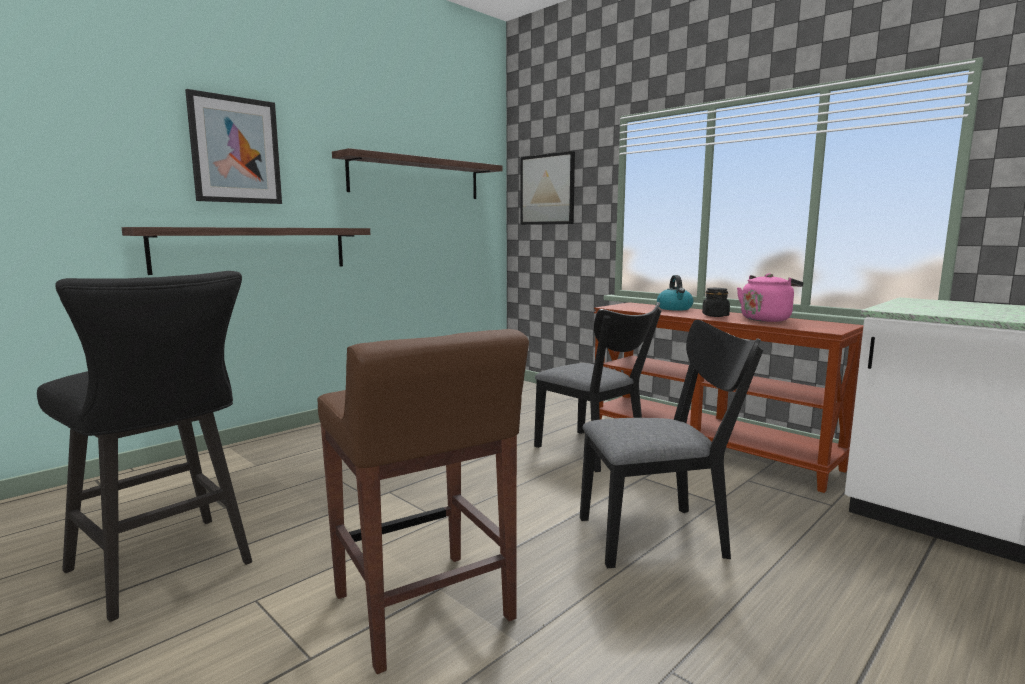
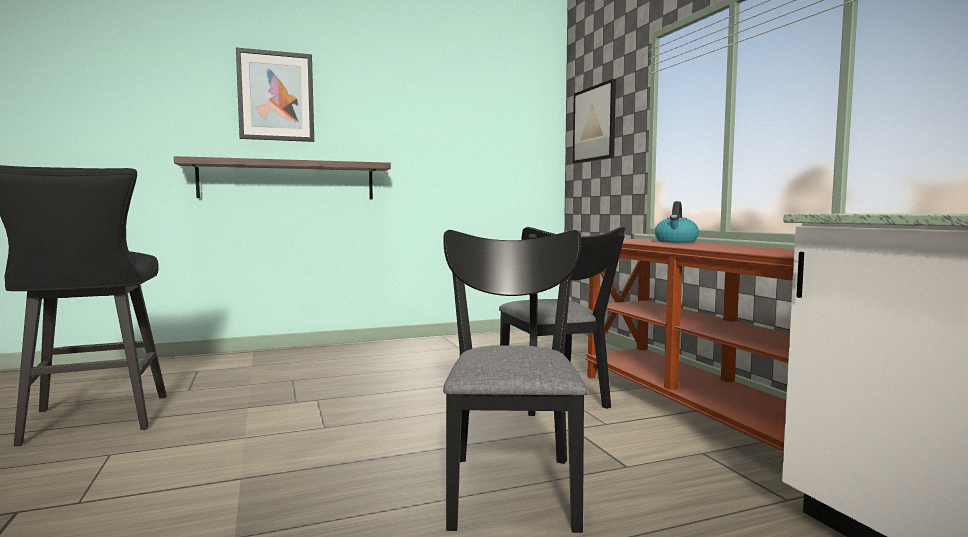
camera: 25 degrees right, 5 degrees down
(416, 178) = (455, 118): shelf -> none
(423, 609) = (205, 490): brown stool -> none
(662, 535) = (512, 483): black chair -> black chair turned 105 degrees counterclockwise
(715, 315) = (700, 245): black jar -> none
(766, 319) = (757, 249): pink kettle -> none

